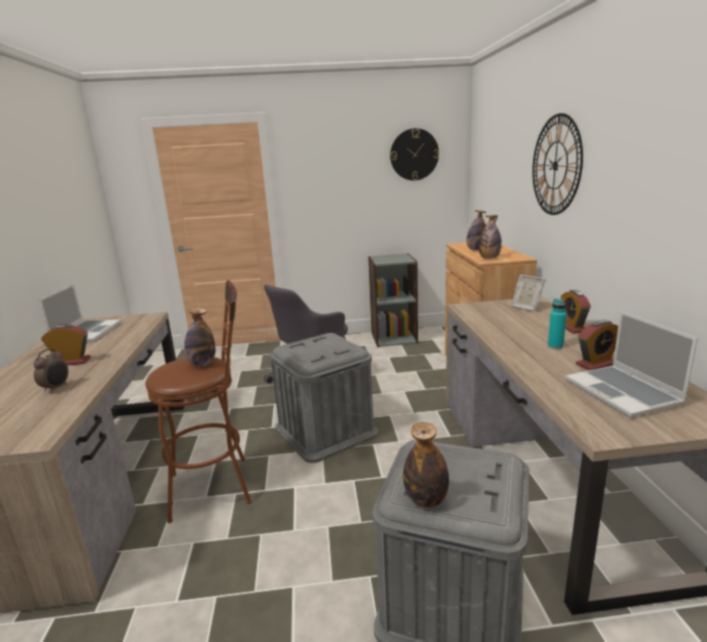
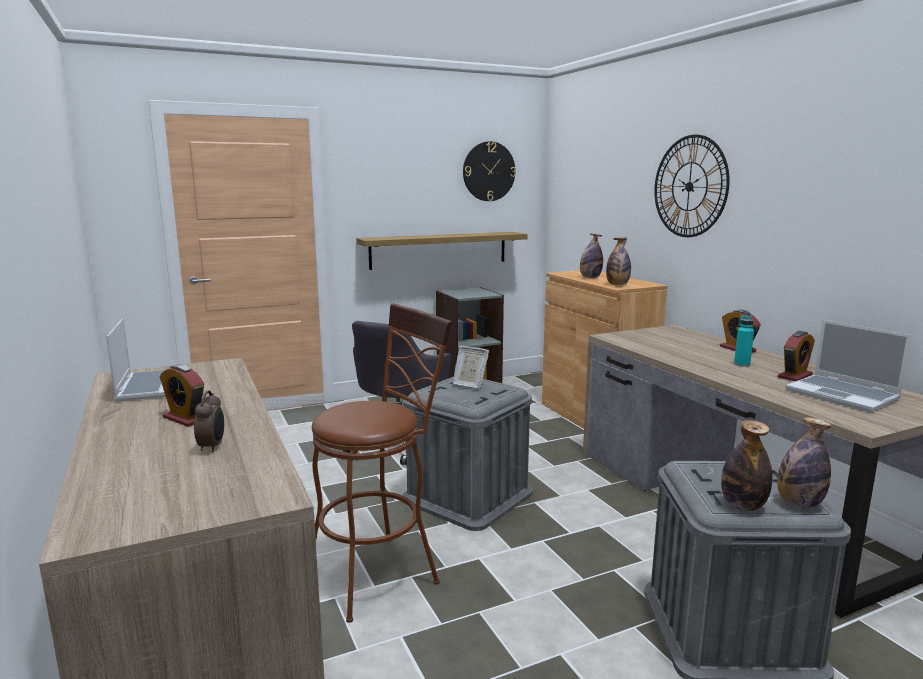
camera: 20 degrees left, 5 degrees down
(71, 362) = (186, 418): alarm clock -> alarm clock turned 120 degrees counterclockwise
(202, 364) = (379, 407): bottle -> bottle (799, 503)
(371, 222) = (439, 250): none -> shelf
(526, 308) = (673, 334): picture frame -> picture frame (469, 385)

